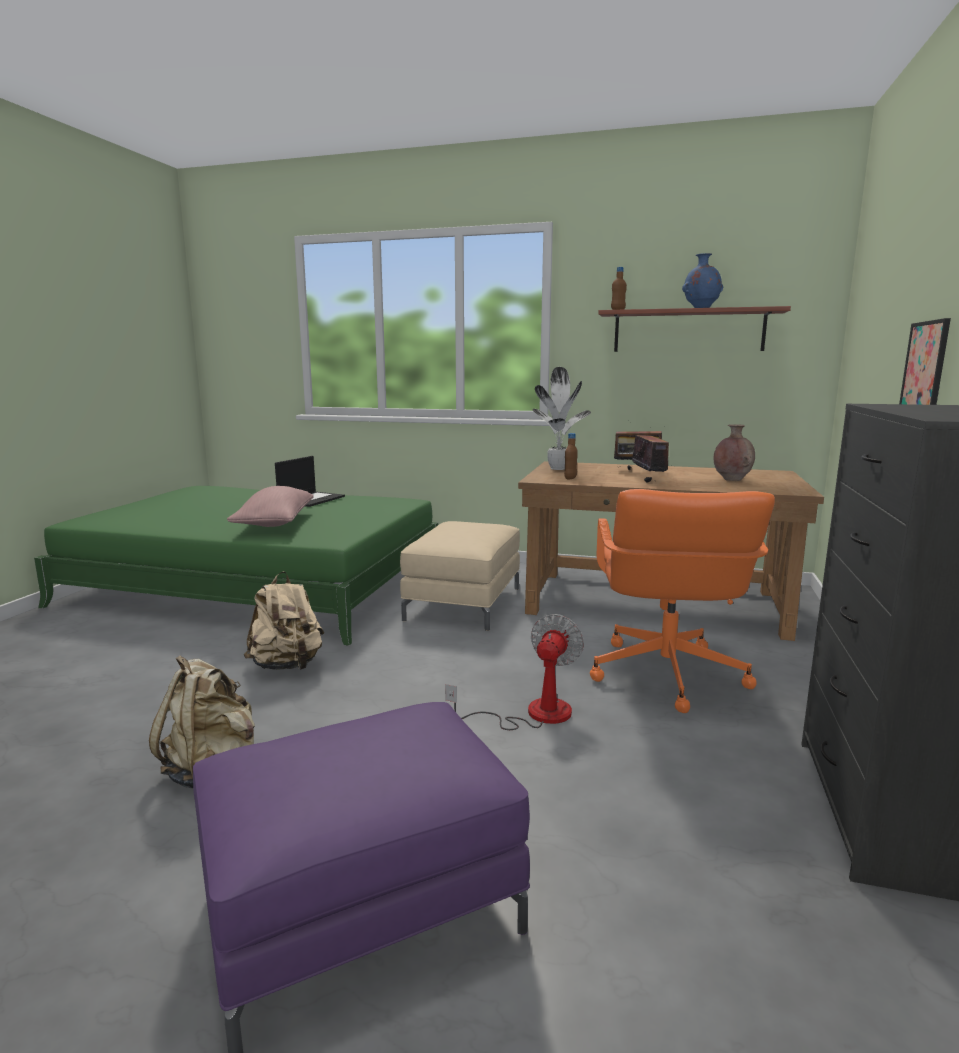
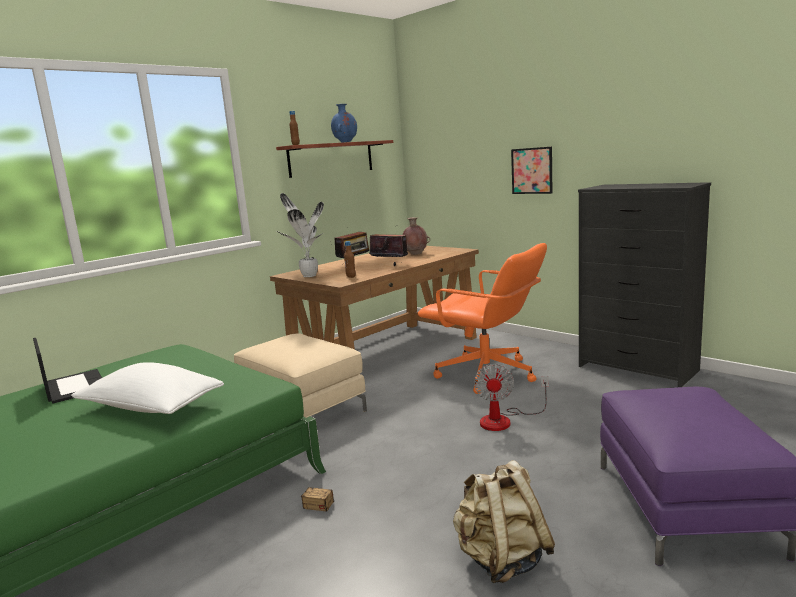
camera: 60 degrees left, 0 degrees up
(275, 523) = (151, 408): pink pillow -> white pillow
(287, 666) = (334, 508): beige backpack -> storage box
(533, 714) = (504, 420): fan -> fan turned 135 degrees counterclockwise

